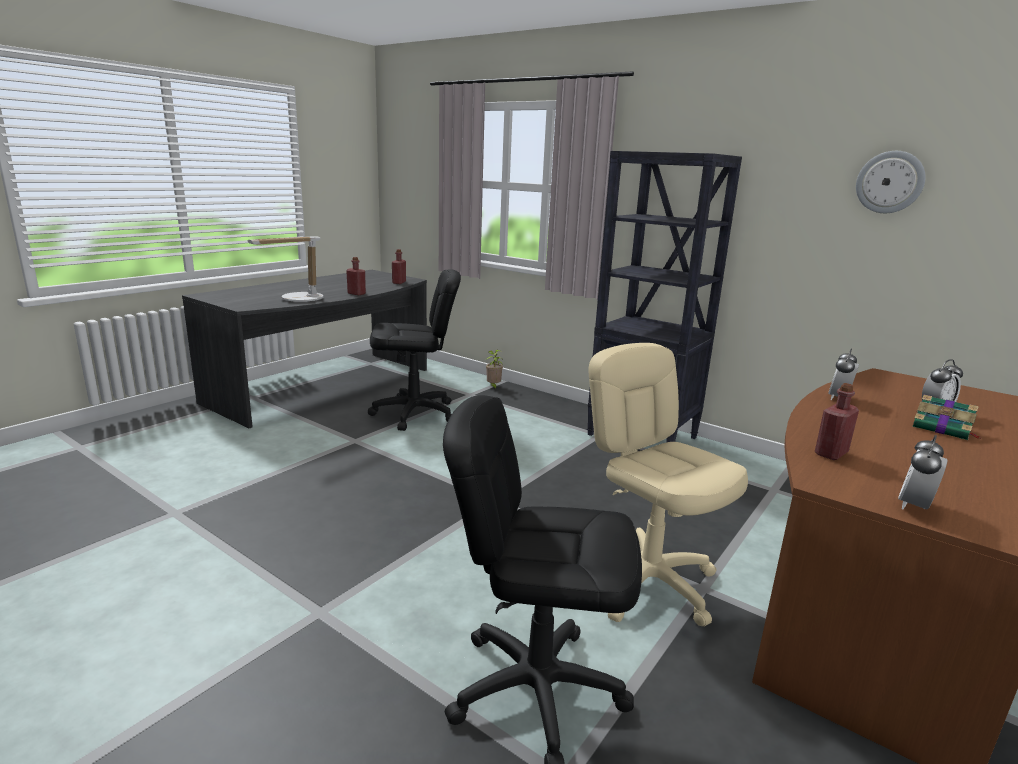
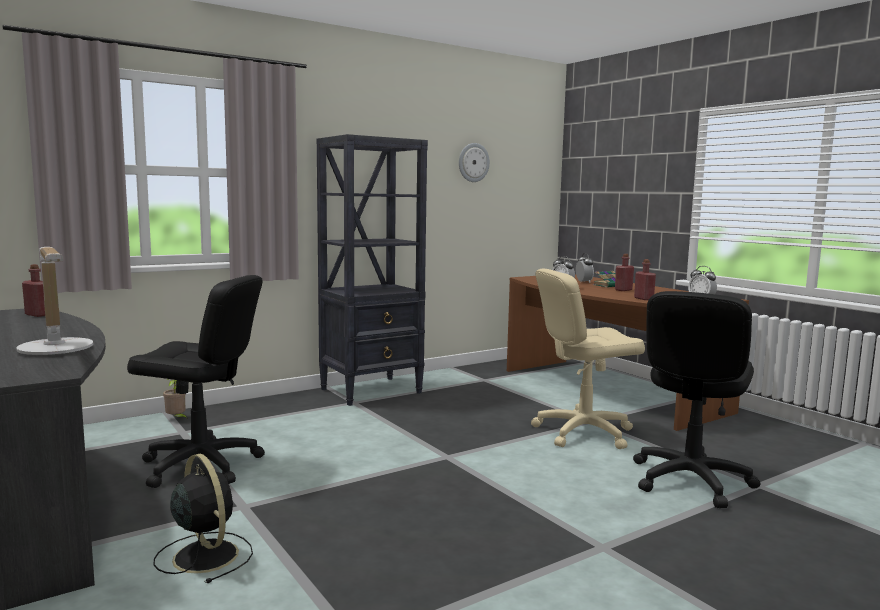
camera: 70 degrees left, 10 degrees down
(284, 445) = (204, 555): none -> black fan
(356, 293) = (75, 330): red bottle -> red bottle (623, 290)
(414, 413) = (201, 465): black office chair -> black office chair turned 90 degrees clockwise

